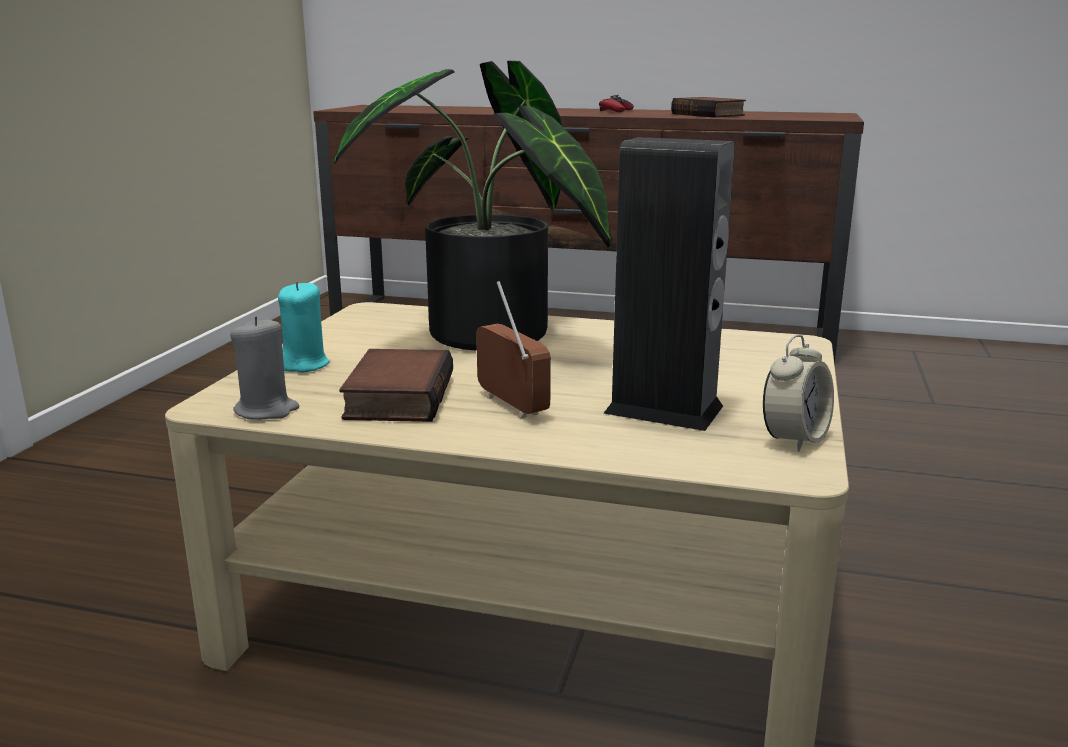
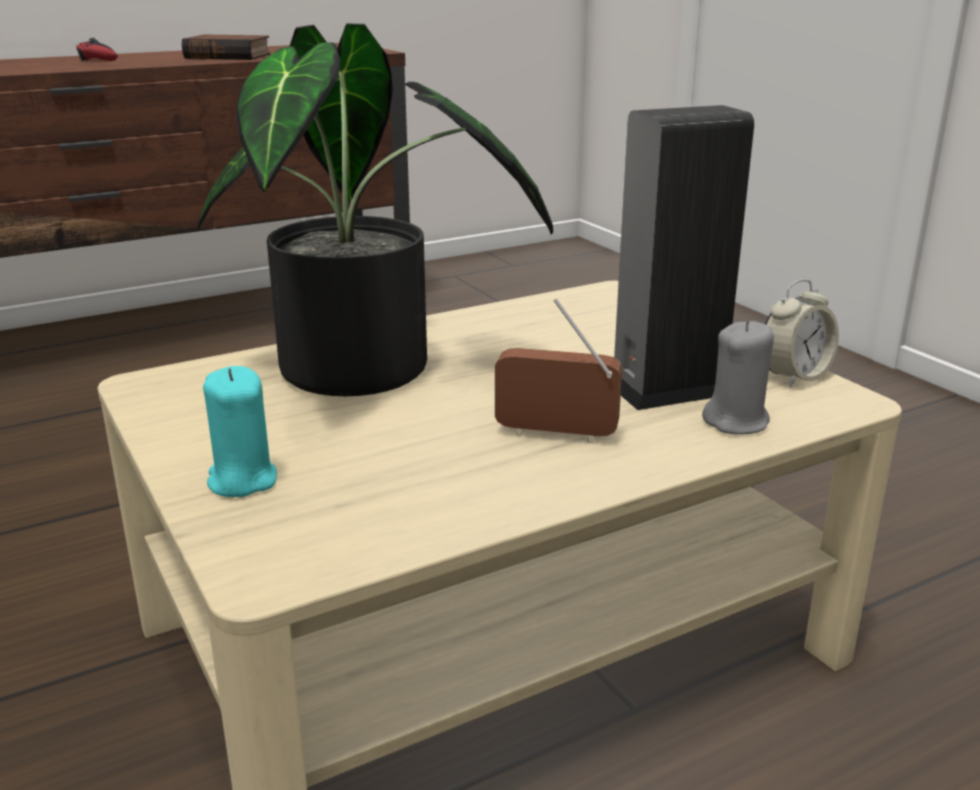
camera: 45 degrees left, 5 degrees up
(266, 411) = (343, 551): grey candle -> grey candle (736, 422)
(396, 397) = (435, 472): book -> none
(794, 439) = (794, 376): alarm clock -> alarm clock turned 60 degrees clockwise

